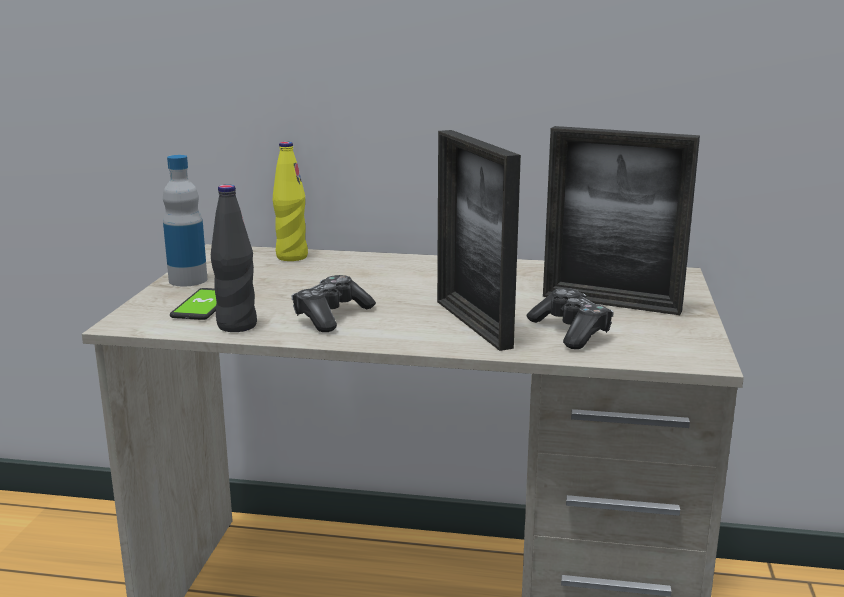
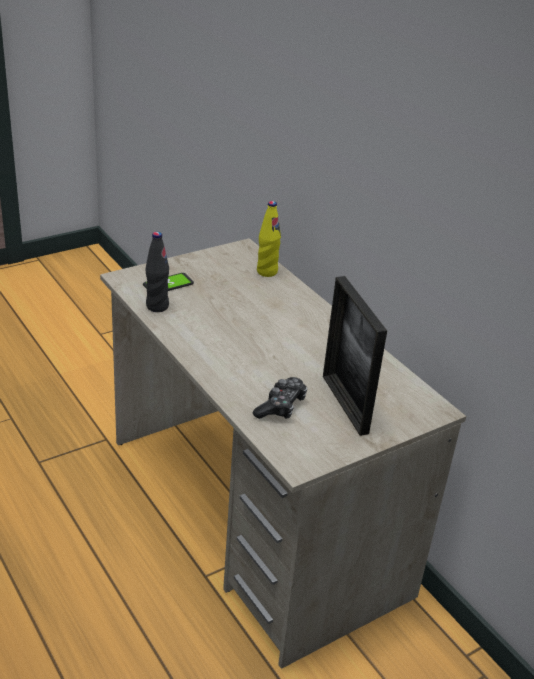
camera: 45 degrees right, 15 degrees up
(188, 280) = (193, 262): bottle -> none
(331, 316) = (203, 325): game controller -> none
(472, 323) = (250, 370): picture frame -> none

